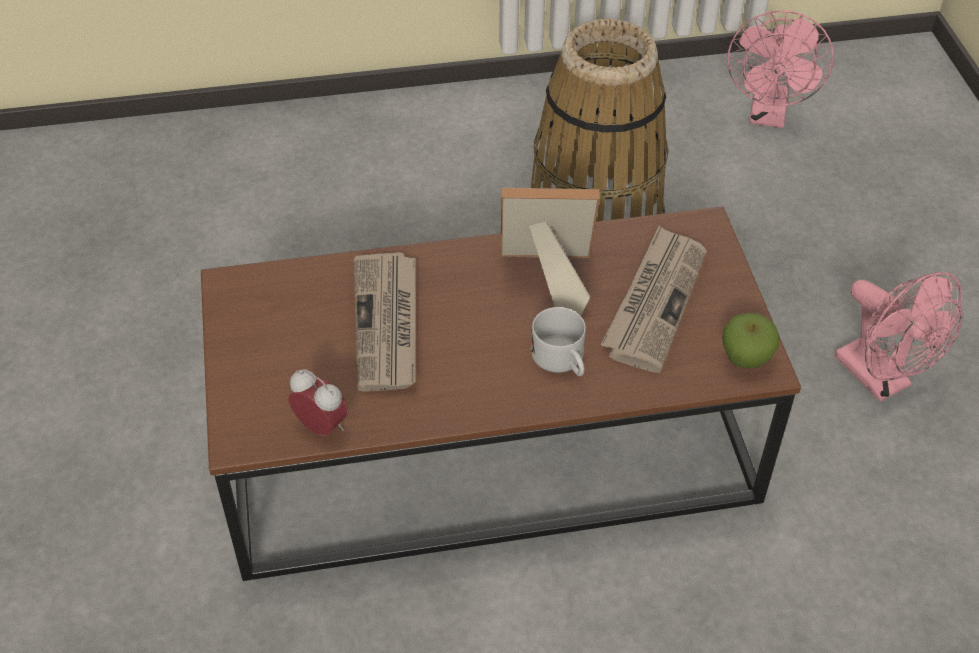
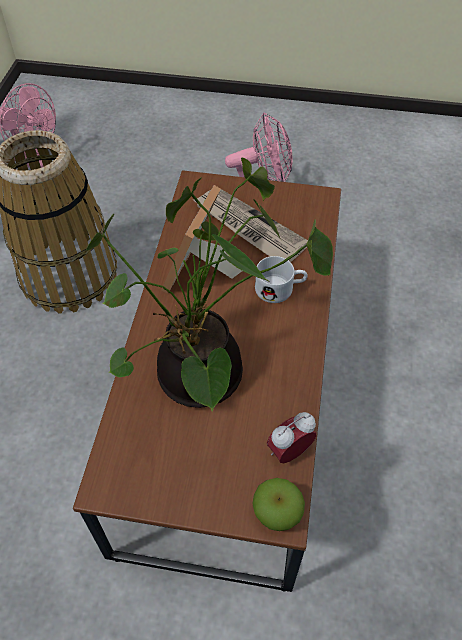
camera: 70 degrees left, 5 degrees up
(388, 325) = (203, 380): newspaper -> potted plant
(745, 359) = (312, 203): apple -> apple (276, 514)

